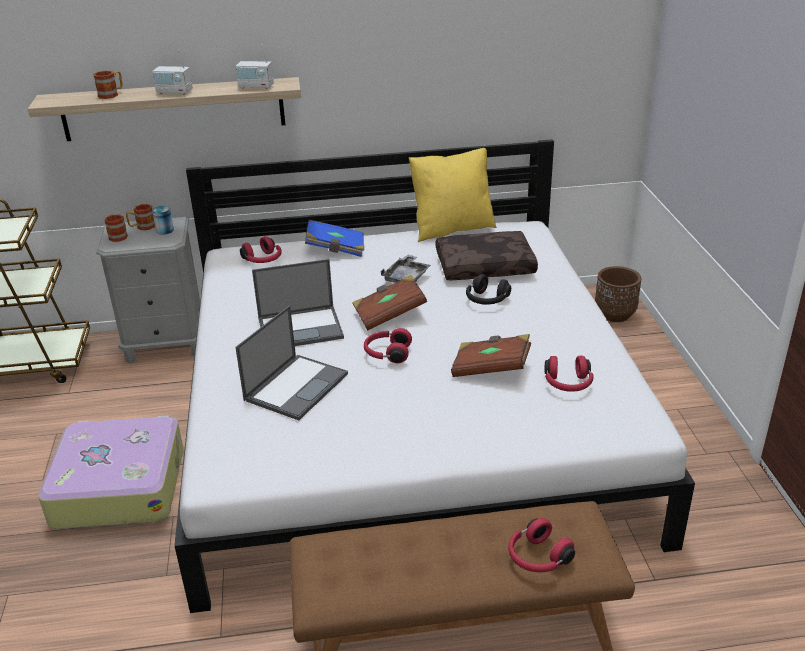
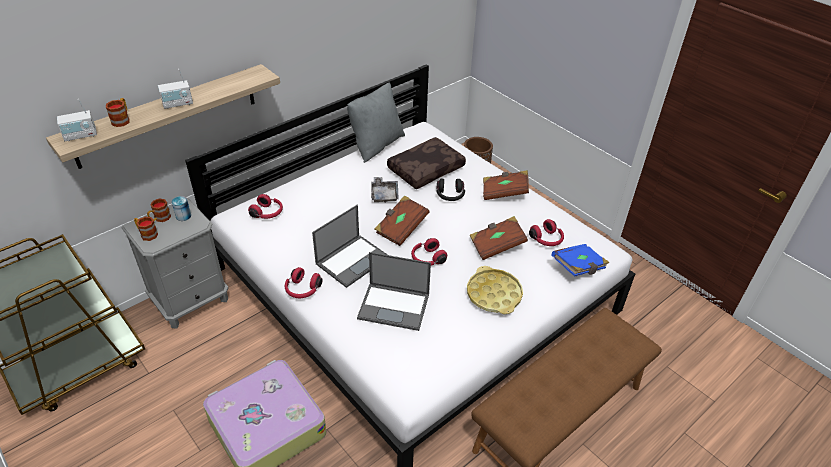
camera: 35 degrees left, 10 degrees up
(256, 87) = (241, 82): radio -> radio (81, 135)
(296, 386) = (394, 306): laptop -> laptop turned 105 degrees clockwise
(336, 249) = (313, 187): blue book -> blue book (578, 268)
(428, 417) = (494, 294): none -> yellow tray
(452, 228) = (376, 145): yellow pillow -> grey pillow
(537, 558) = (613, 356): red headphones -> red headphones (302, 290)
(564, 317) = (504, 192): none -> brown book

